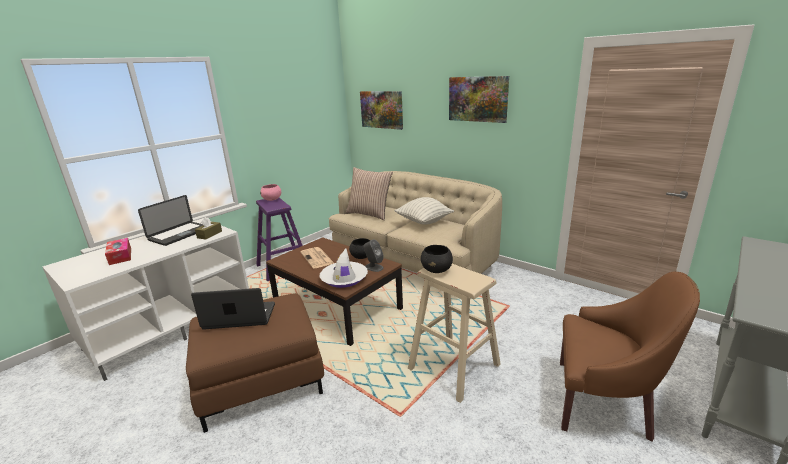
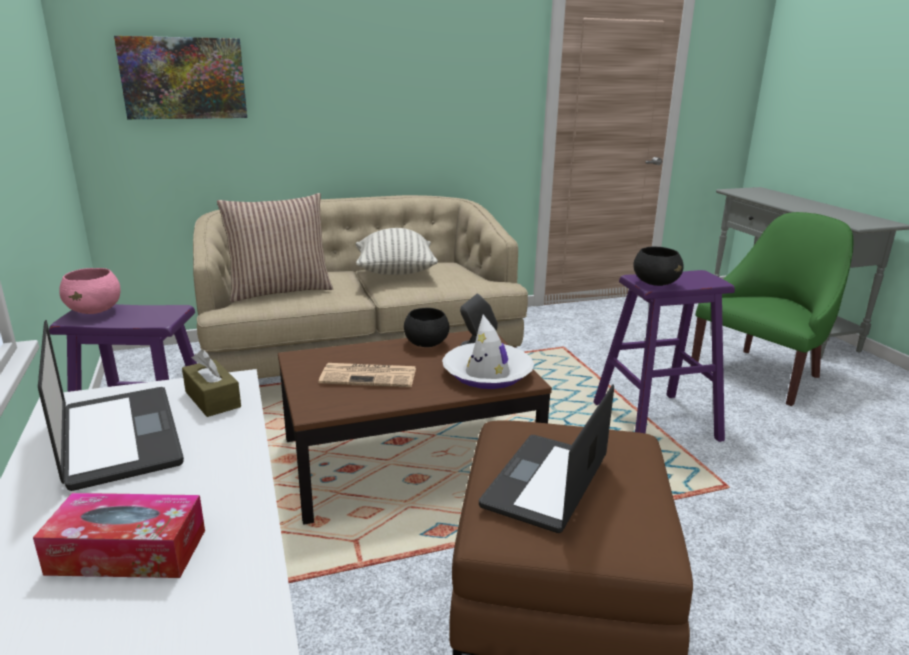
camera: 60 degrees left, 0 degrees up
(454, 367) = (655, 421): beige stool -> purple stool
(478, 99) = (409, 55): picture -> none
(603, 402) = (761, 373): brown armchair -> green armchair

